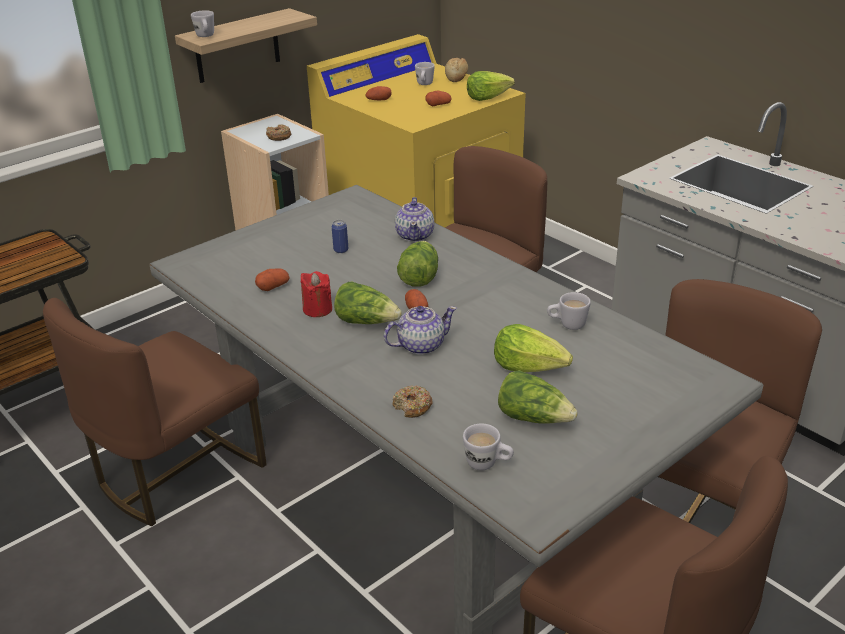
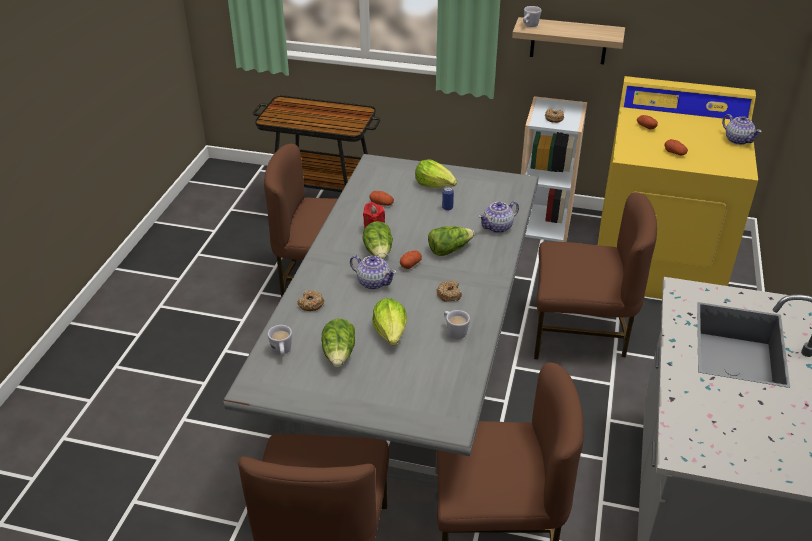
camera: 55 degrees right, 5 degrees up
(424, 84) = (702, 133): white mug -> none
(456, 77) = (737, 140): bread -> teapot
(487, 97) = (721, 167): lettuce -> lettuce (435, 185)
(499, 305) = (449, 295): none -> donut

